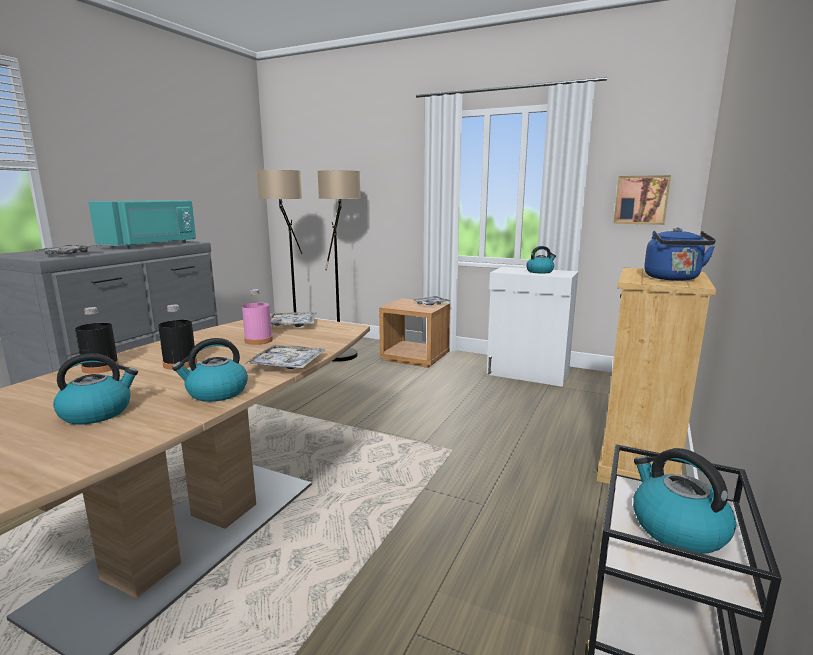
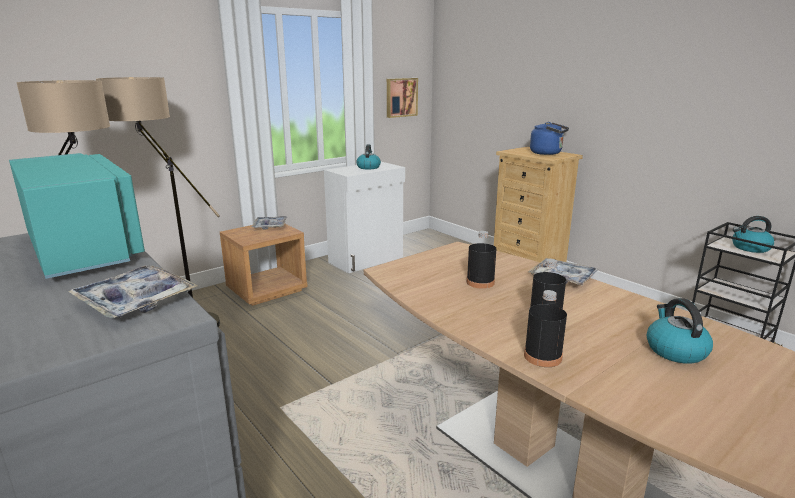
camera: 65 degrees left, 5 degrees up
(216, 393) = (629, 305): kettle -> none
(258, 340) = (480, 282): pink bottle -> black bottle
(292, 325) = (429, 265): tray -> none

